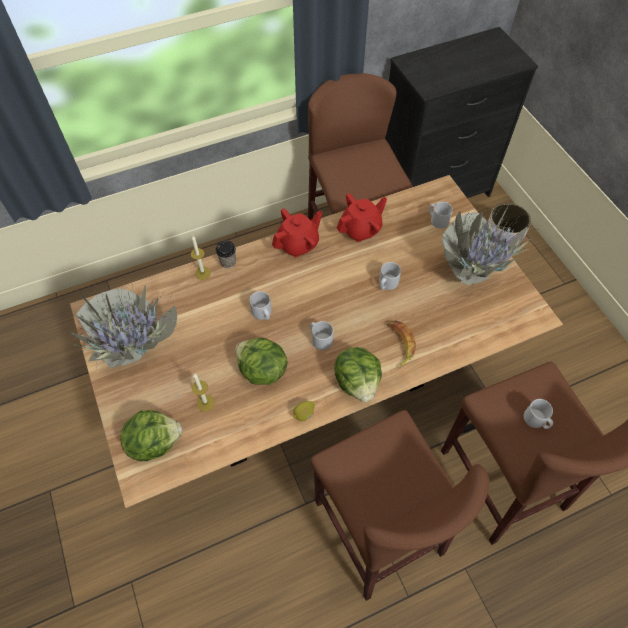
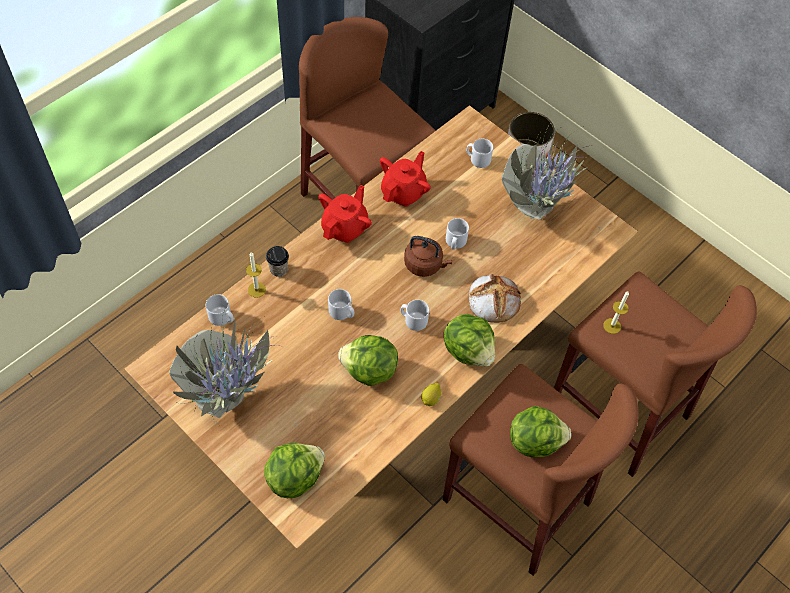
camera: 25 degrees left, 0 degrees up
(205, 403) = (327, 421): candle -> candle (612, 326)
(352, 295) = (425, 265): none -> brown kettle
(386, 486) = (534, 440): none -> lettuce
(399, 344) = (493, 300): banana -> bread
(536, 420) = (645, 332): grey mug -> grey mug (222, 318)

